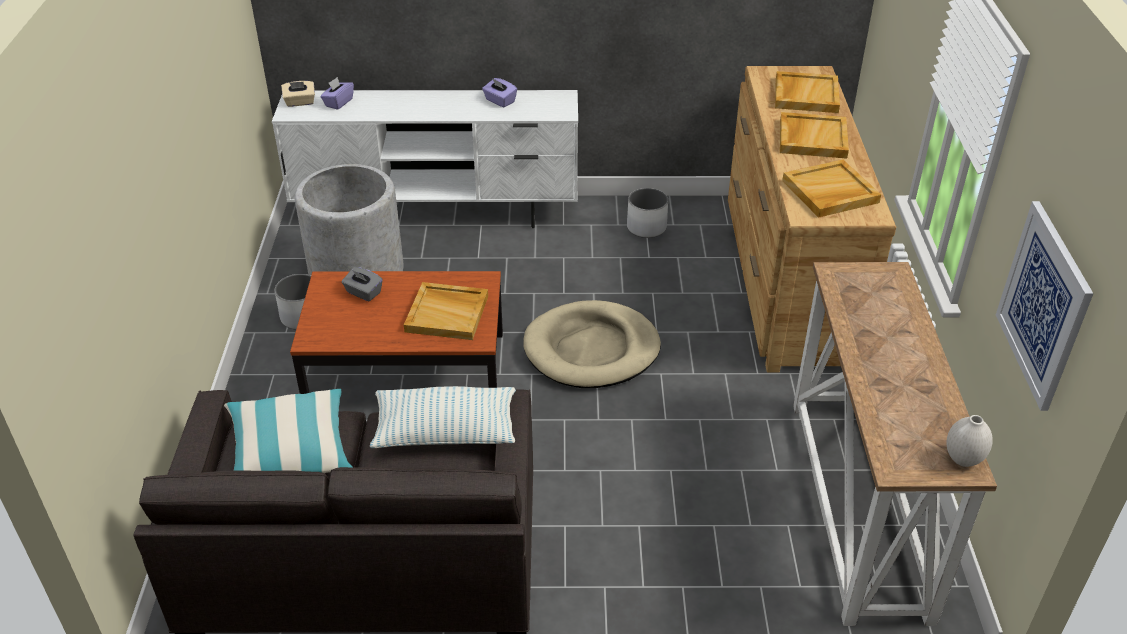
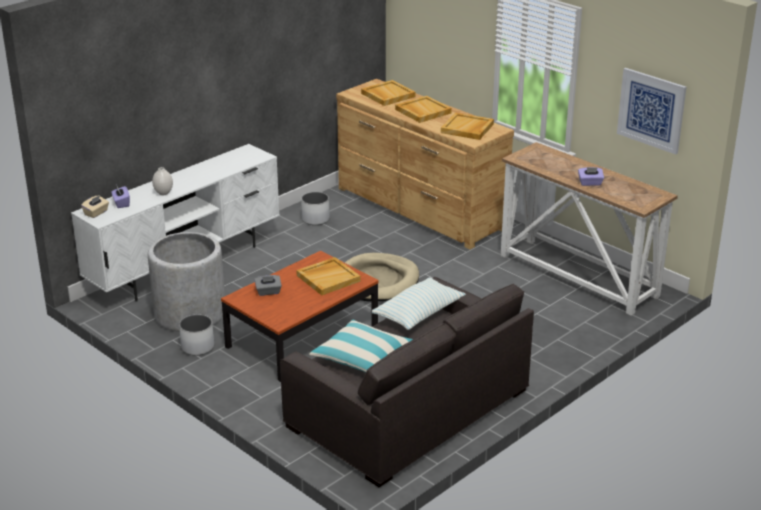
camera: 45 degrees left, 10 degrees down
(499, 101) = (216, 165): purple tissue box -> purple tissue box (590, 183)
(962, 459) = (656, 193): white vase -> white vase (163, 193)

